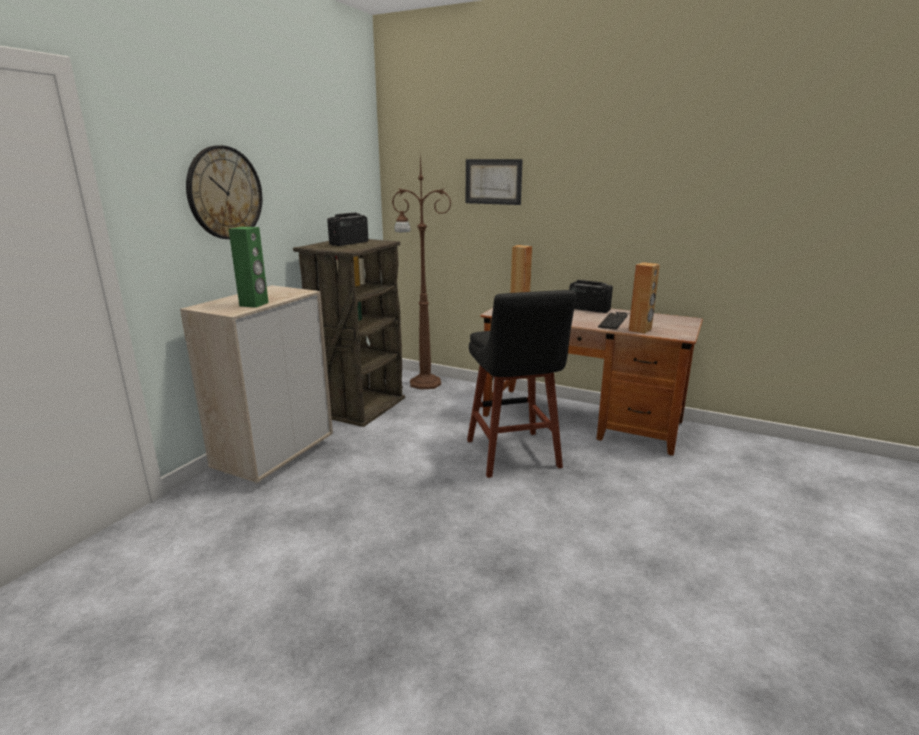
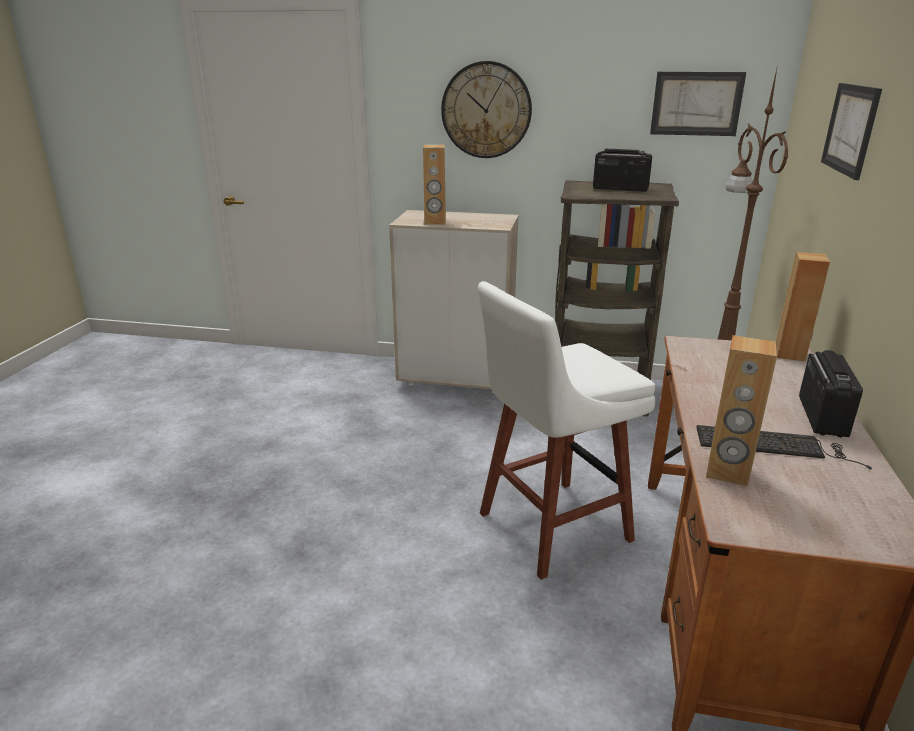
camera: 75 degrees right, 5 degrees up
(254, 304) = (435, 222): green speaker -> brown speaker
(345, 179) = (696, 103): none -> picture
(513, 455) = (550, 527): black stool -> white stool

